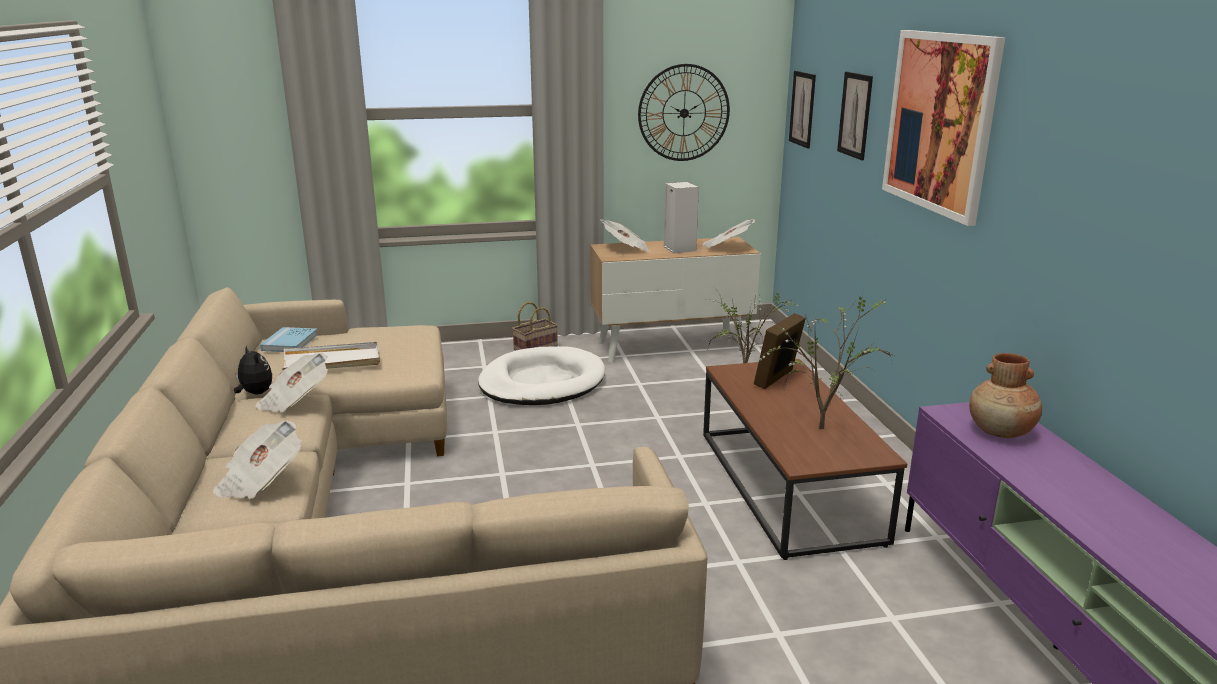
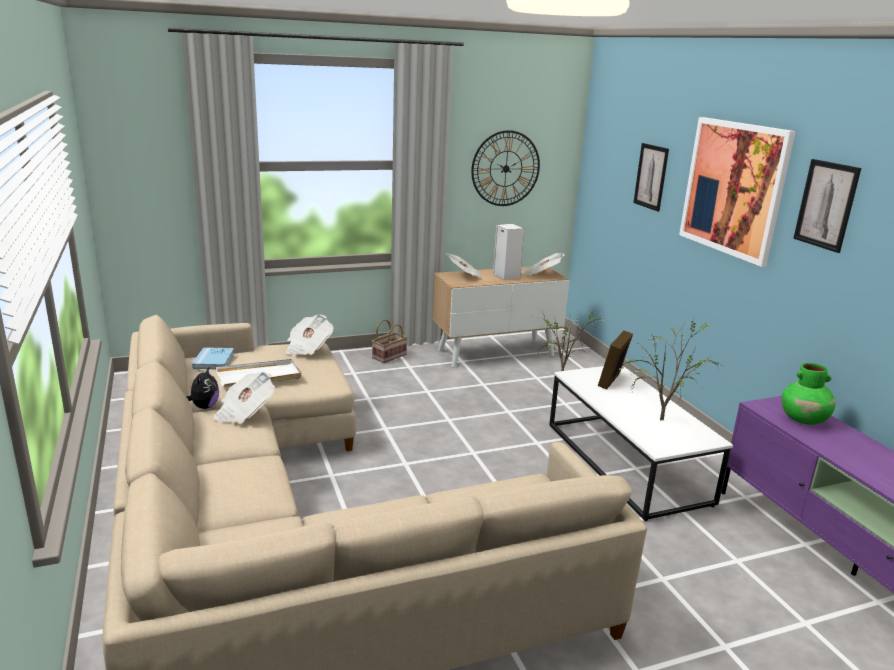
camera: 10 degrees left, 0 degrees up
(255, 393) = (204, 406): plush toy -> plush toy turned 60 degrees clockwise
(260, 481) = (252, 483): newspaper -> newspaper (308, 348)
(542, 382) = (406, 385): white dog bed -> none
(788, 486) = (626, 463): brown coffee table -> white coffee table
(802, 109) = (598, 168): picture -> picture (826, 205)
(1001, 431) = (804, 419): brown vase -> green vase

